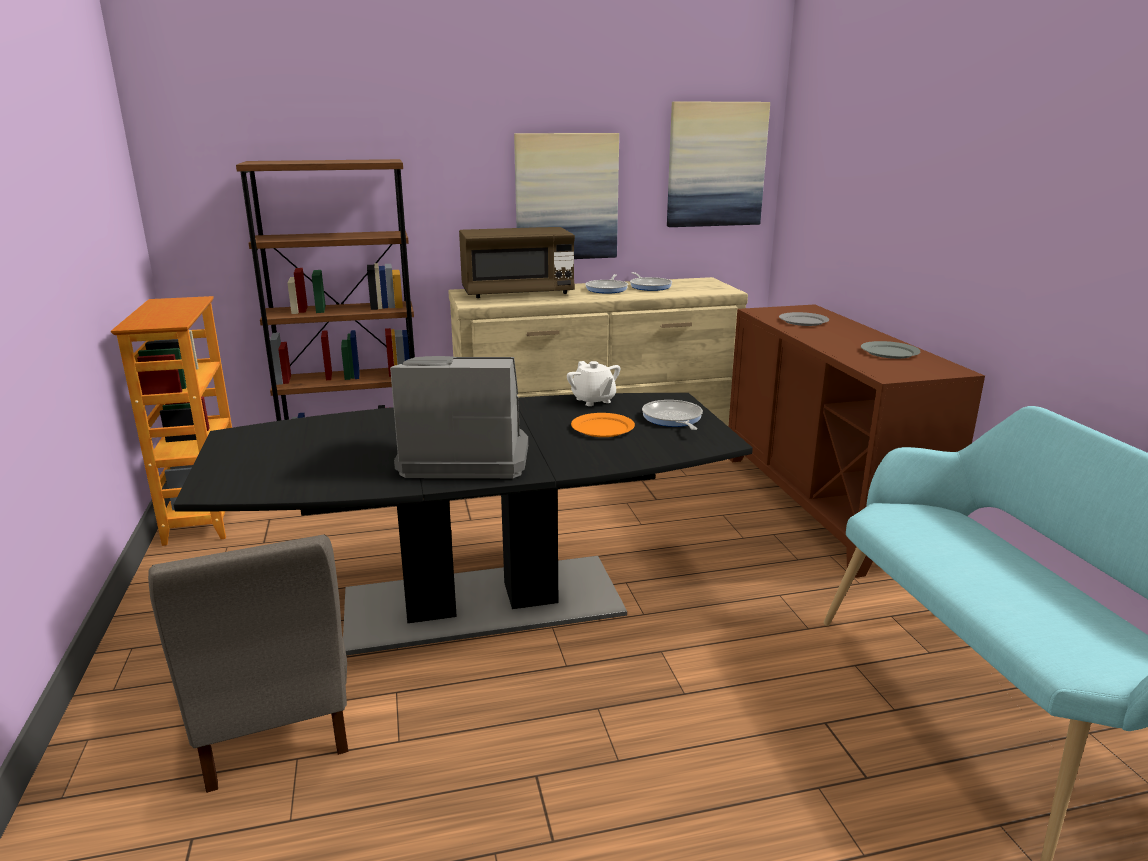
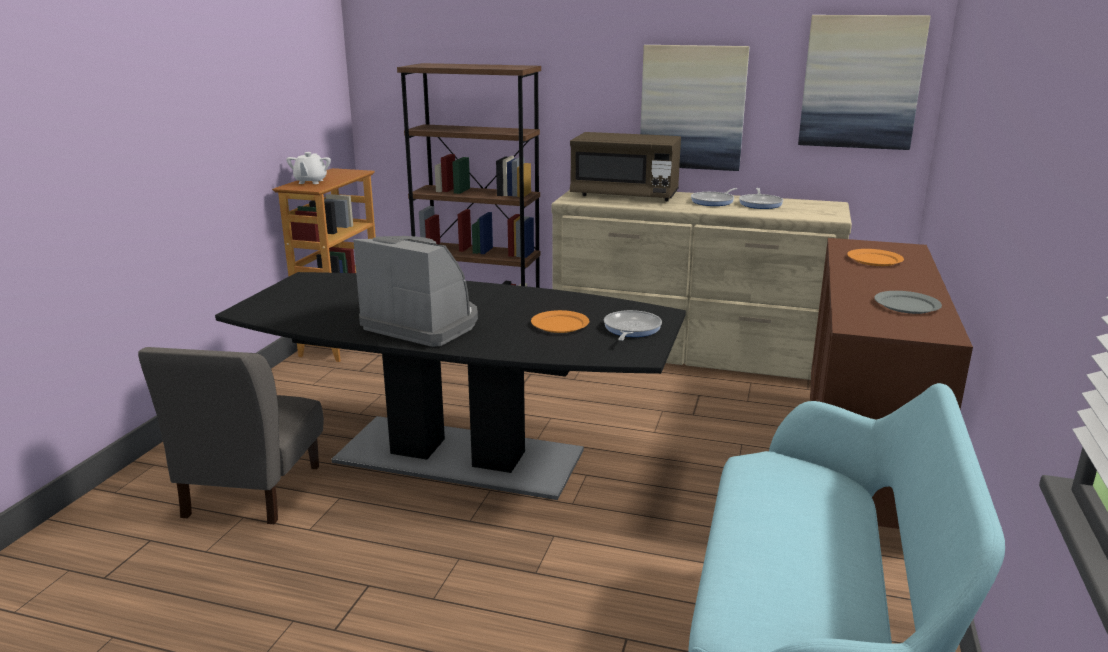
camera: 30 degrees right, 0 degrees up
(593, 400) = (589, 301): white teapot -> white teapot (310, 182)
(803, 321) = (874, 260): grey plate -> orange plate

